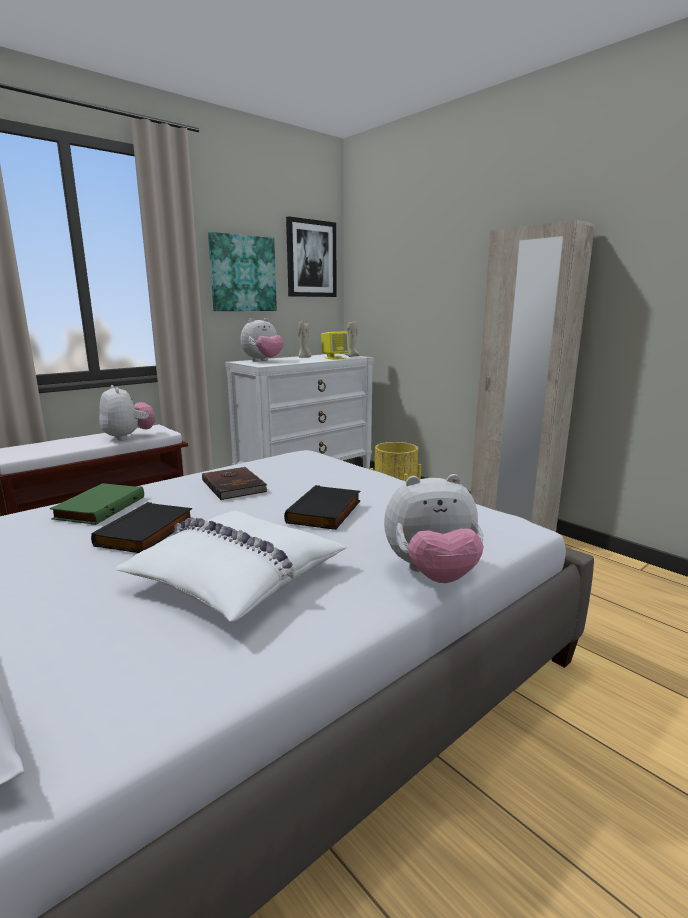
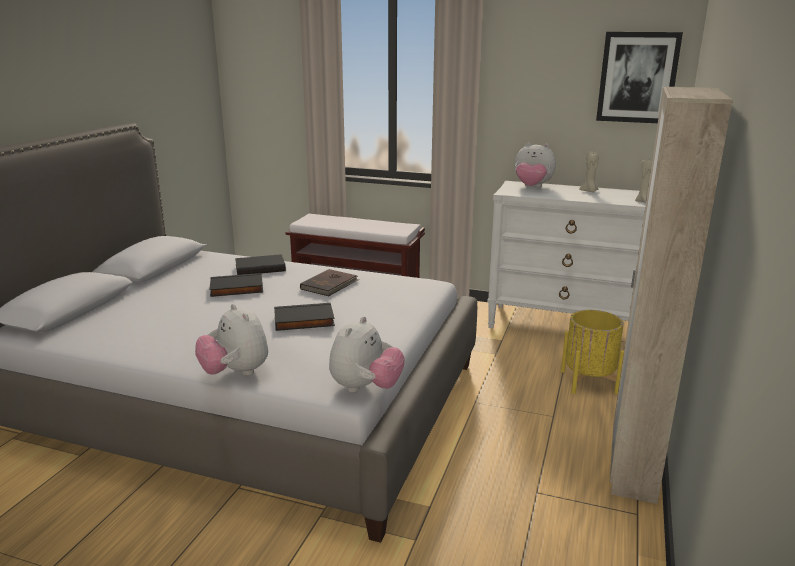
camera: 60 degrees right, 5 degrees up
(99, 507) = (260, 267): green book -> black book
(128, 437) = (376, 228): plush toy -> plush toy (365, 388)
(234, 576) = (198, 324): white pillow -> none
(242, 274) = (540, 95): picture -> none
(334, 358) = (612, 199): yellow speaker -> none

